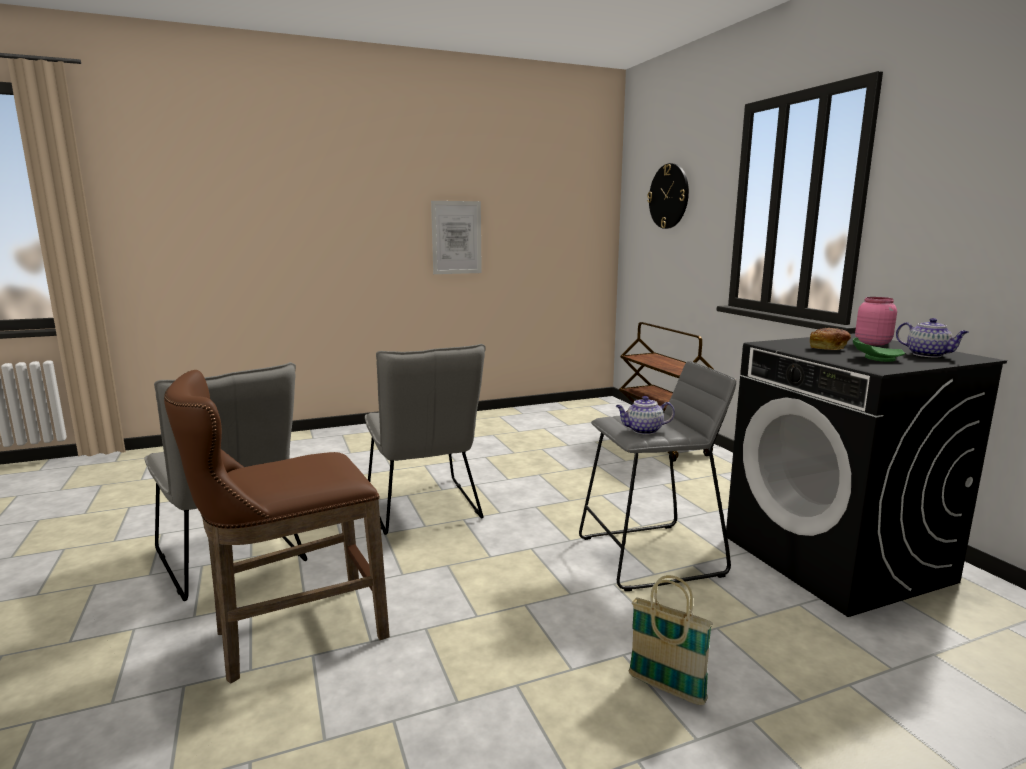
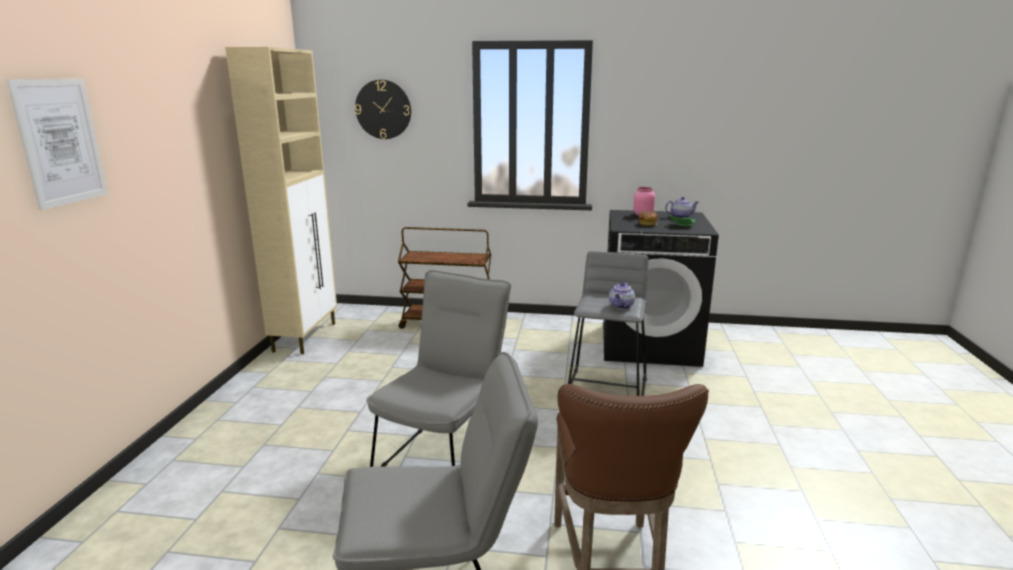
camera: 60 degrees left, 5 degrees up
(424, 509) = (446, 455): grey chair -> grey chair turned 75 degrees counterclockwise
(456, 237) = (203, 171): picture -> picture (60, 142)
(545, 410) = (306, 336): none -> beige cabinet
(666, 688) = (739, 437): basket -> none

